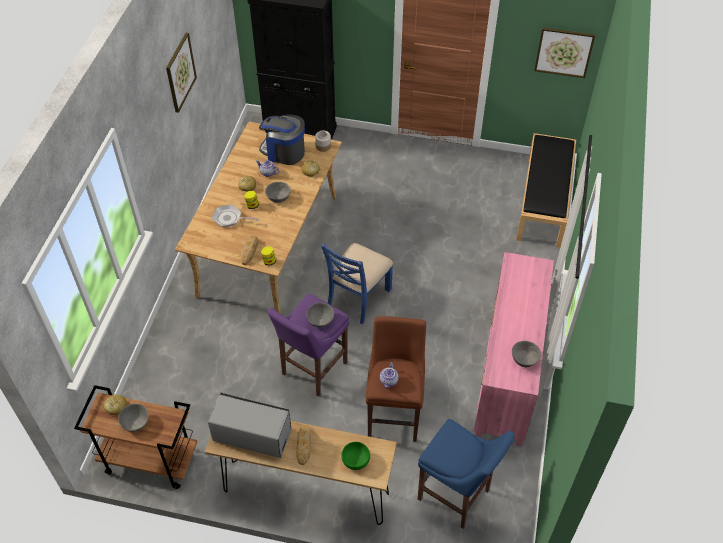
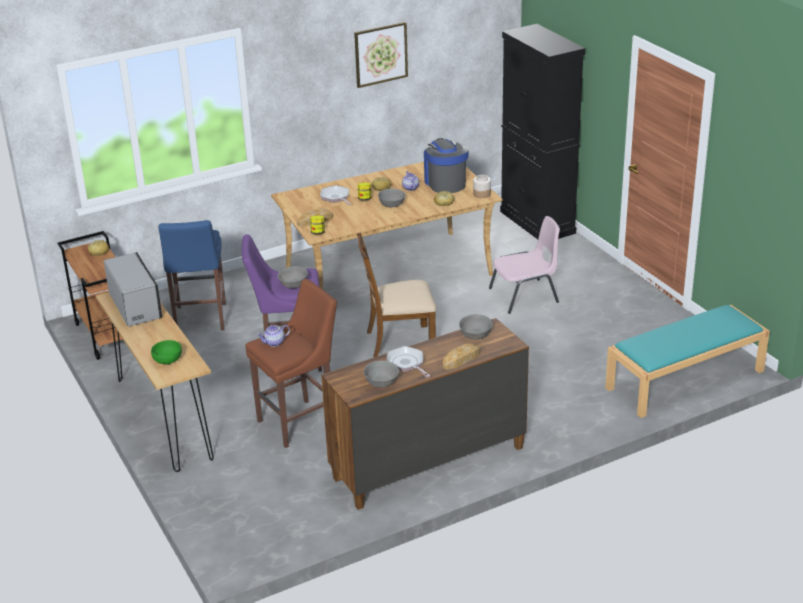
camera: 50 degrees right, 20 degrees down
(135, 422) = (94, 265): grey bowl -> grey bowl (475, 335)
(304, 445) = (152, 331): bread -> bread (461, 359)
(358, 297) = (399, 341): blue chair -> brown chair
(378, 201) = (525, 296): none -> pink chair
(456, 497) = (254, 499): blue stool -> blue stool (200, 320)
(506, 377) = (427, 462): pink dresser -> brown dresser
(515, 332) = (407, 364): none -> frying pan
(544, 202) = (684, 380): black bench -> turquoise bench
(564, 52) = (764, 193): picture -> none

